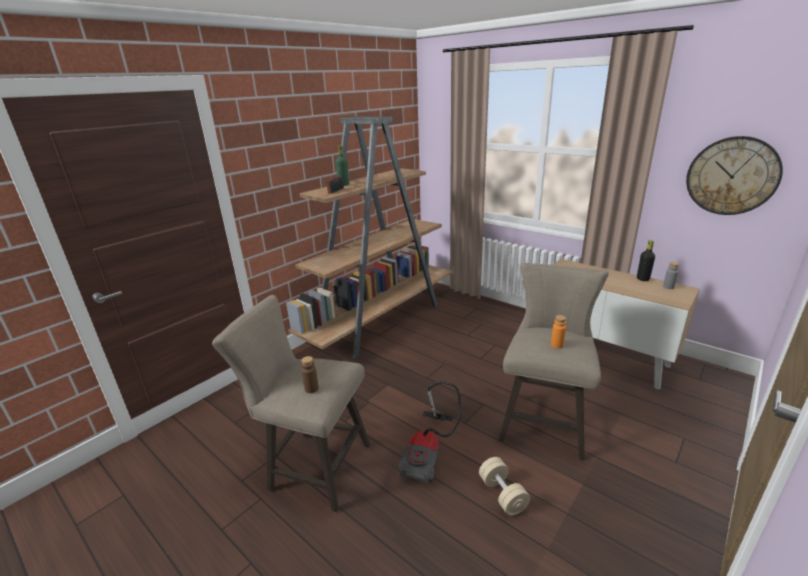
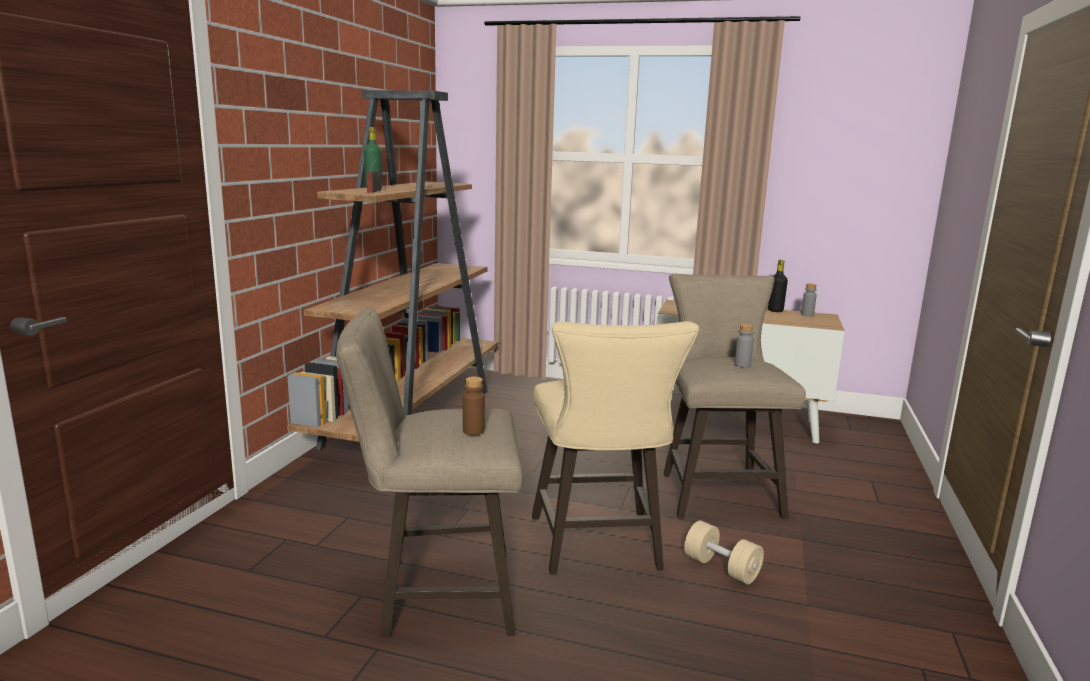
camera: 25 degrees left, 10 degrees down
(429, 454) = (598, 548): vacuum cleaner -> beige stool
(557, 345) = (742, 365): orange bottle -> grey bottle
(732, 176) = (850, 183): wall clock -> none

